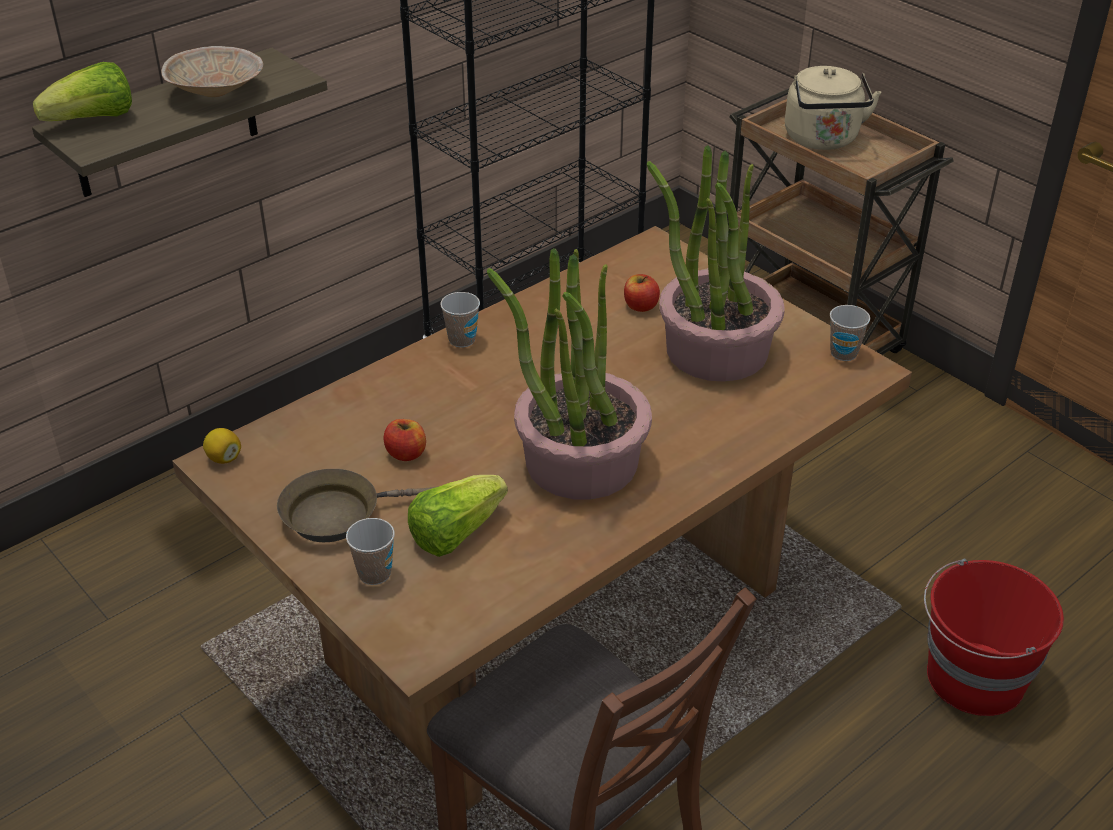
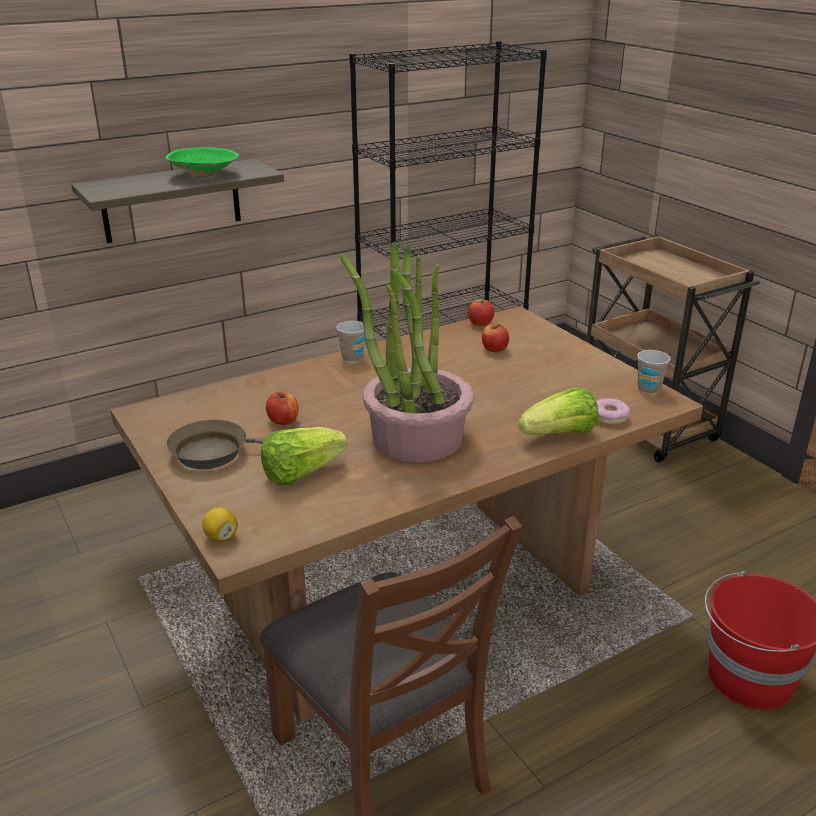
camera: 10 degrees right, 10 degrees down
(94, 120) = (114, 183): lettuce -> lettuce (560, 435)
(217, 92) = (205, 175): beige bowl -> green bowl
(224, 458) = (148, 411): lemon -> lemon (221, 537)
(374, 573) = (227, 493): cup -> none
(611, 262) = (480, 323): none -> apple
(715, 350) = (545, 379): potted plant -> none
(804, 402) = (608, 417): none -> donut
(823, 140) = (660, 267): beige kettle -> none

